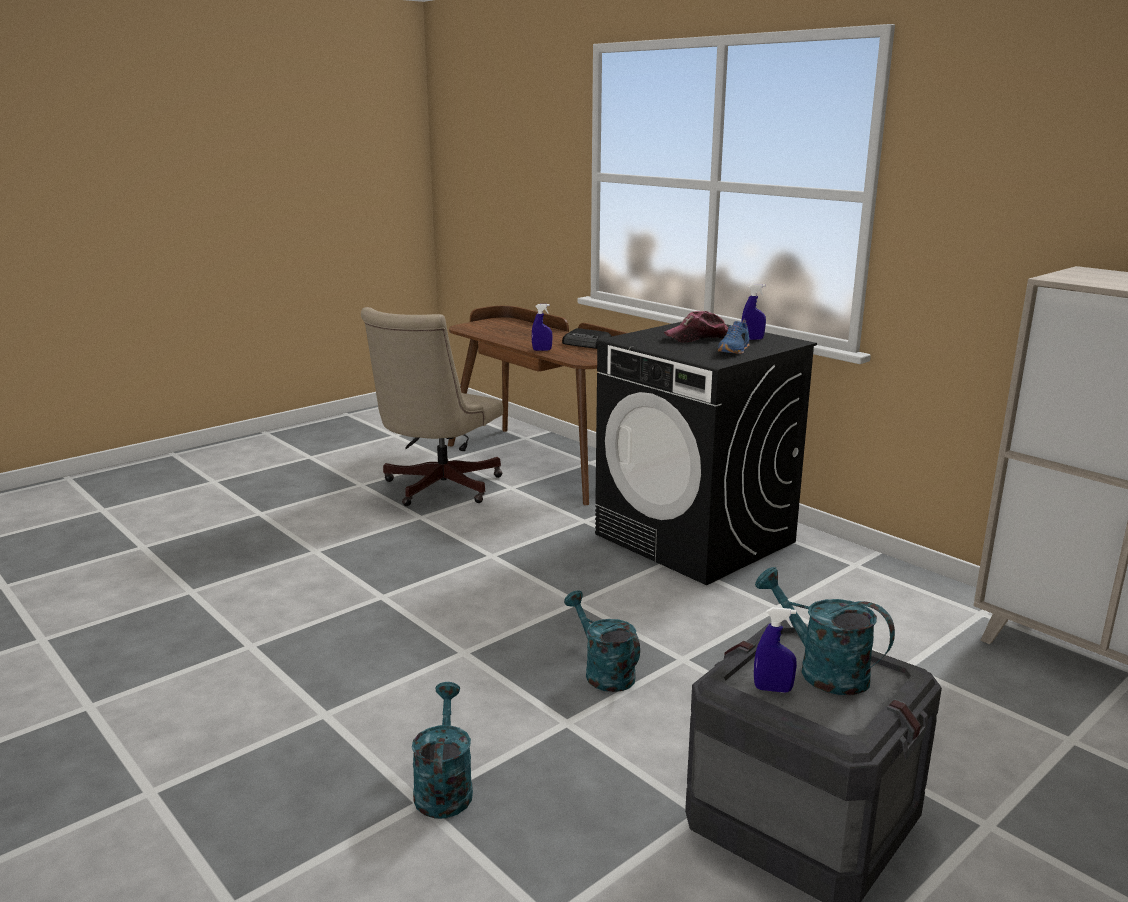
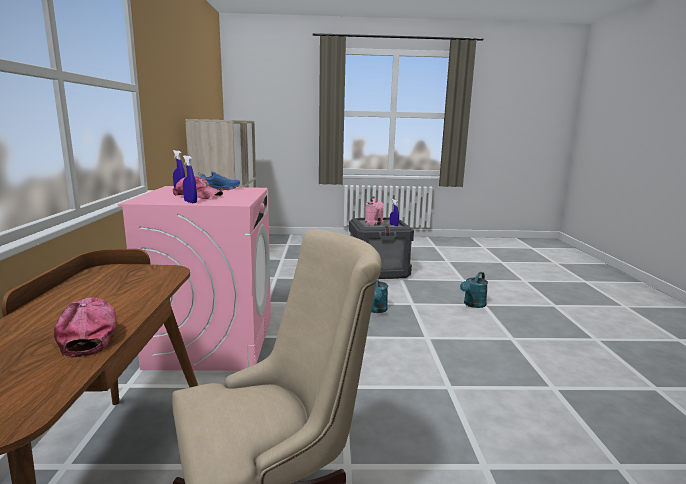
camera: 140 degrees left, 5 degrees down
(513, 339) = (89, 334): none -> cap
(542, 350) = (145, 297): blue spray bottle -> blue spray bottle (190, 202)
(587, 344) = (81, 291): radio -> none
(695, 538) = (213, 341): black washing machine -> pink washing machine
(822, 670) = (374, 224): turquoise watering can -> pink watering can

